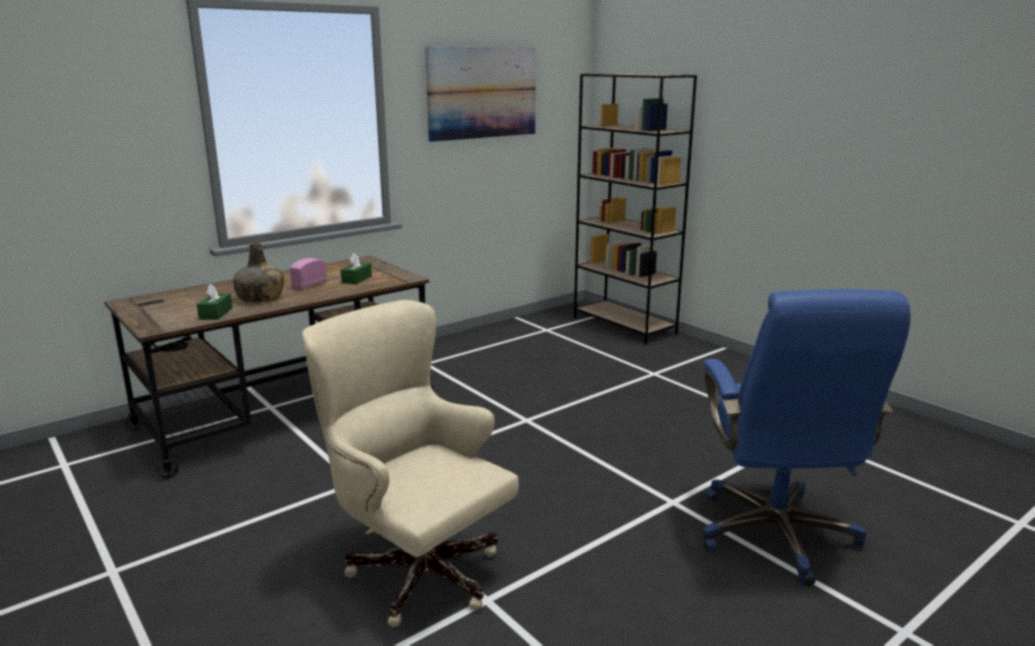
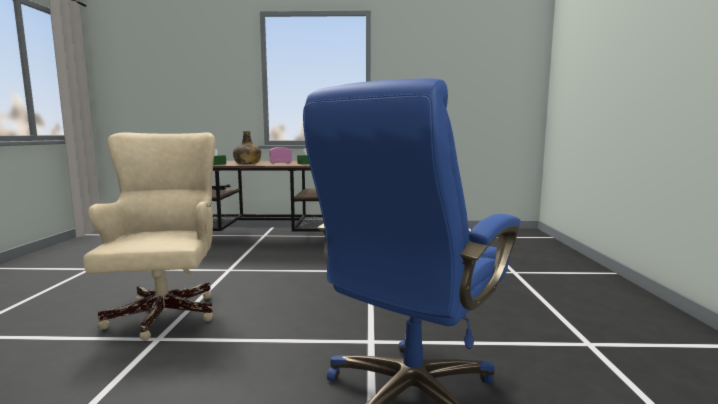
camera: 40 degrees right, 10 degrees down
(482, 93) = (446, 65): picture -> none
(625, 325) = (543, 245): beige bookcase -> none

